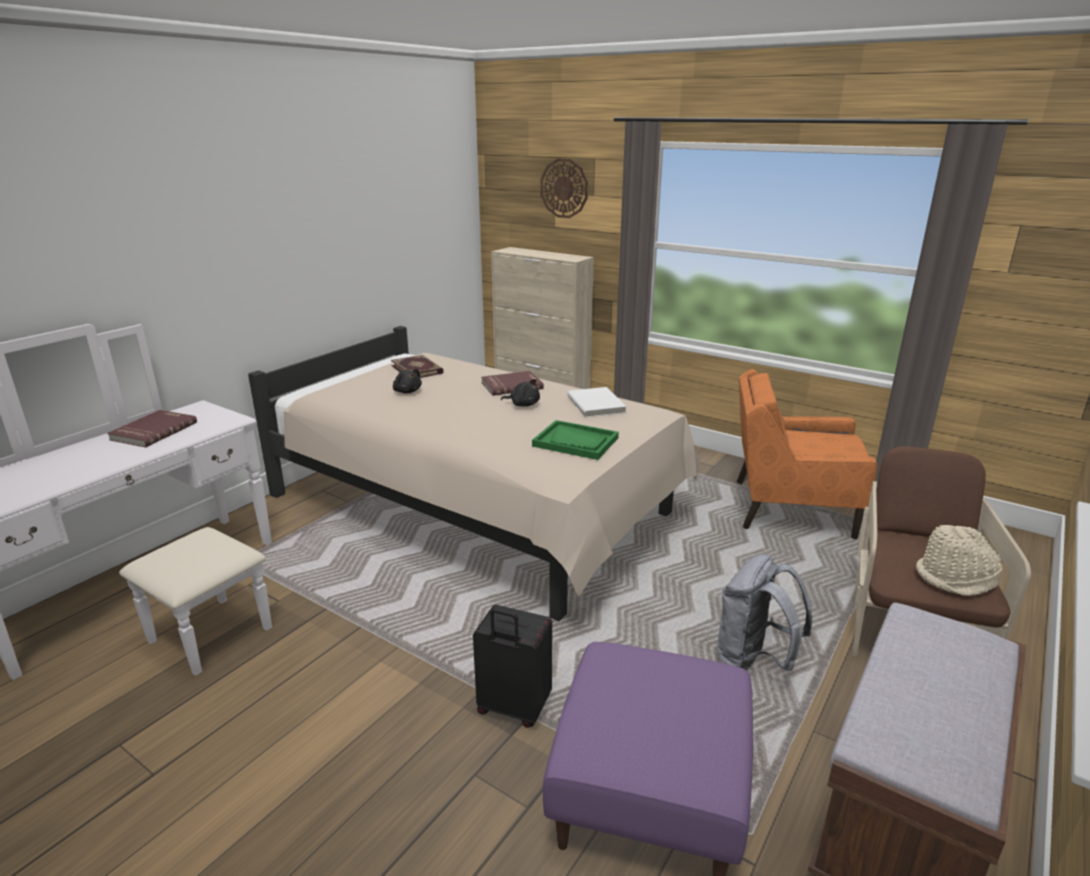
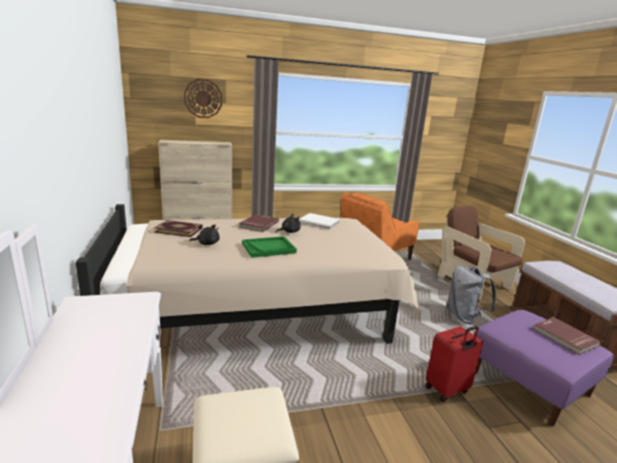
camera: 50 degrees left, 5 degrees down
(153, 431) = (85, 335): red book -> red book (564, 337)
(513, 709) = (447, 390): black suitcase -> red suitcase
(576, 442) = (355, 241): green tray -> green tray (268, 248)
(955, 578) = (499, 252): beige hat -> none

